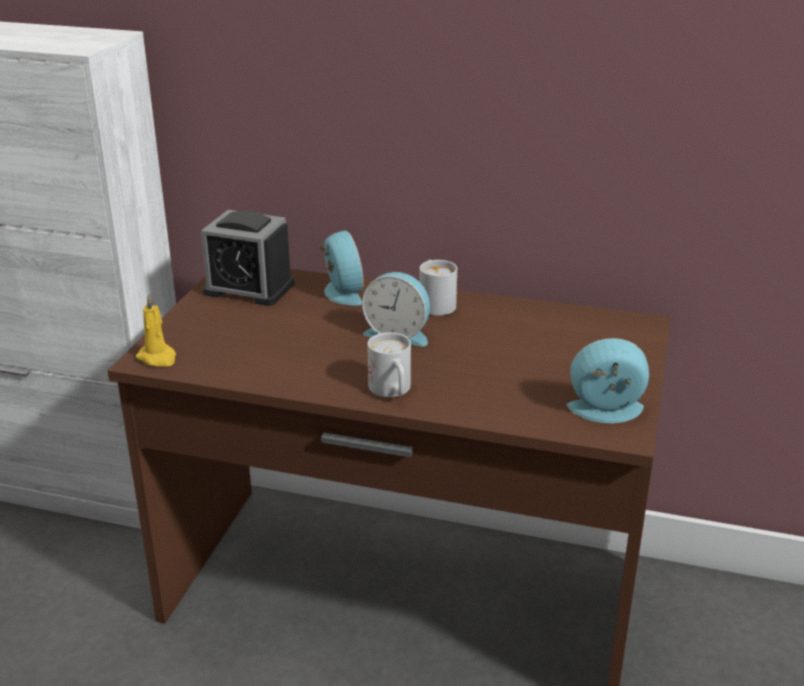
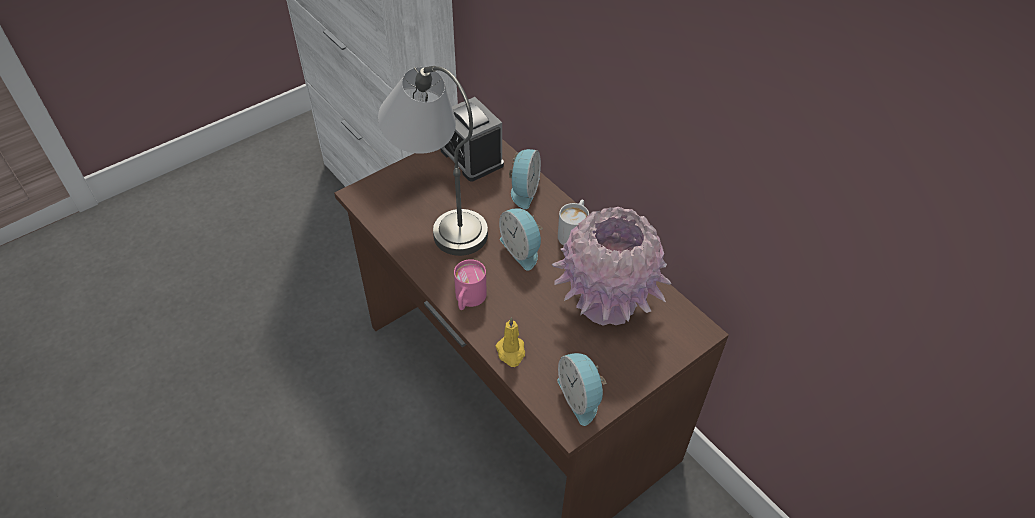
camera: 35 degrees right, 20 degrees up
(158, 358) = (367, 196): yellow candle -> yellow candle (511, 352)
(267, 339) = (440, 212): none -> grey table lamp
(392, 391) = (468, 300): white mug -> pink mug
(535, 338) = (606, 302): none -> pink vase
(607, 412) = (580, 397): alarm clock -> alarm clock turned 150 degrees counterclockwise

